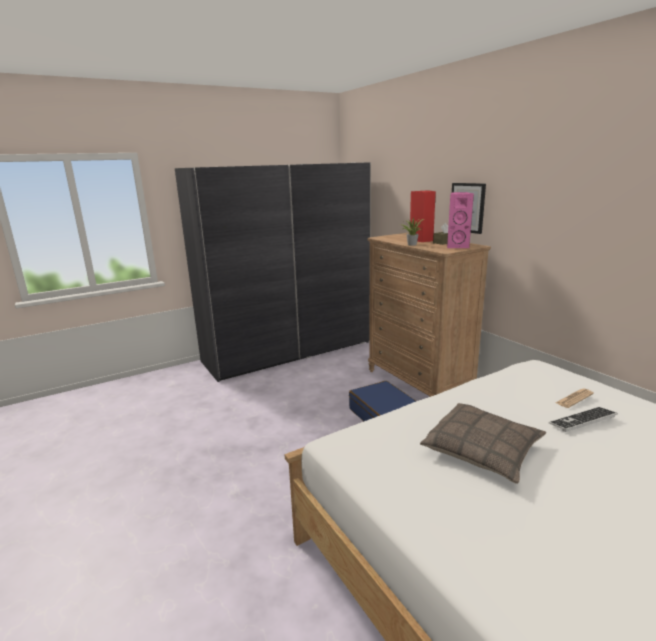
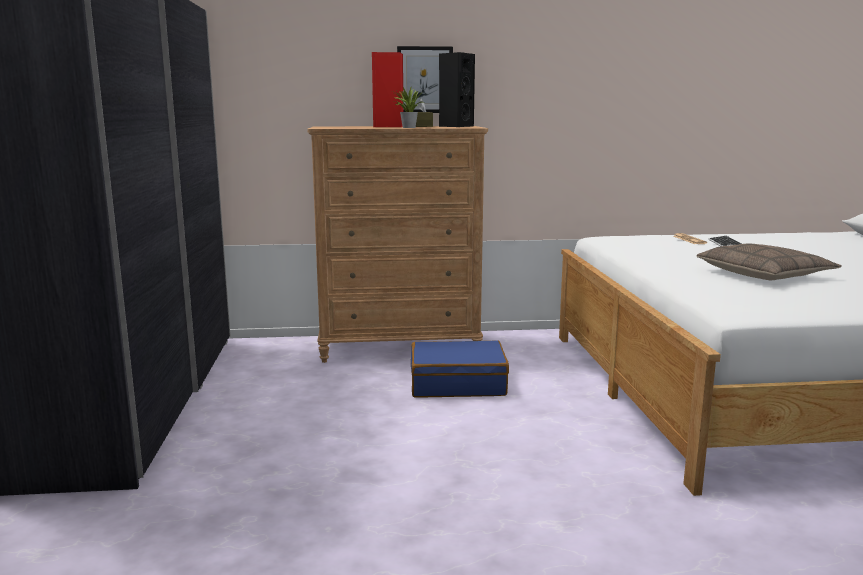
camera: 65 degrees left, 5 degrees down
(457, 246) = (455, 126): pink speaker -> black speaker

